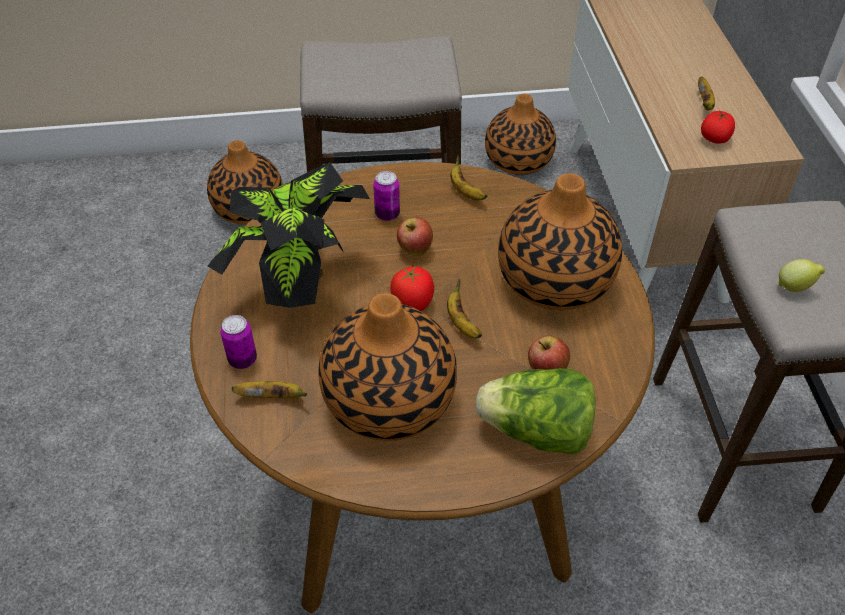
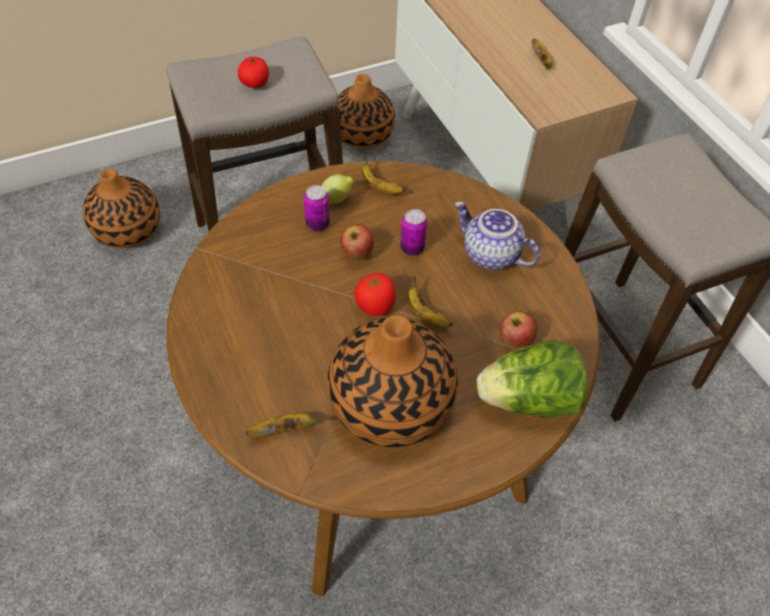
camera: 20 degrees left, 5 degrees up
(242, 360) = (239, 400): can -> can (412, 248)
(300, 284) = (264, 312): potted plant -> none
(554, 280) = (489, 255): vase -> teapot
(714, 138) = (561, 93): tomato -> tomato (255, 83)
(795, 287) = (682, 217): lemon -> lemon (338, 199)

